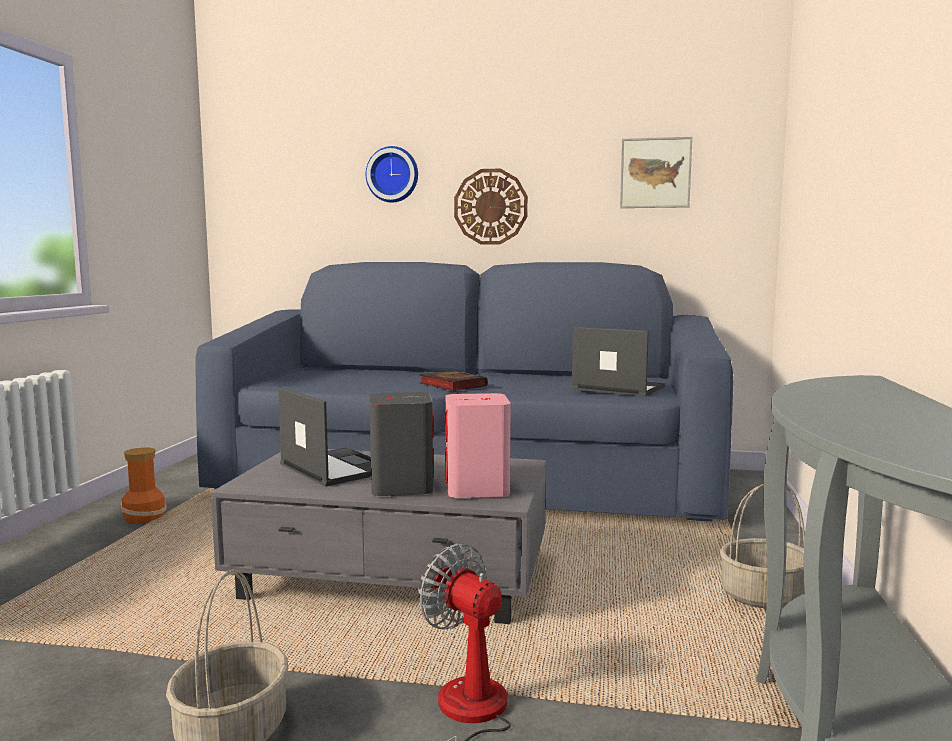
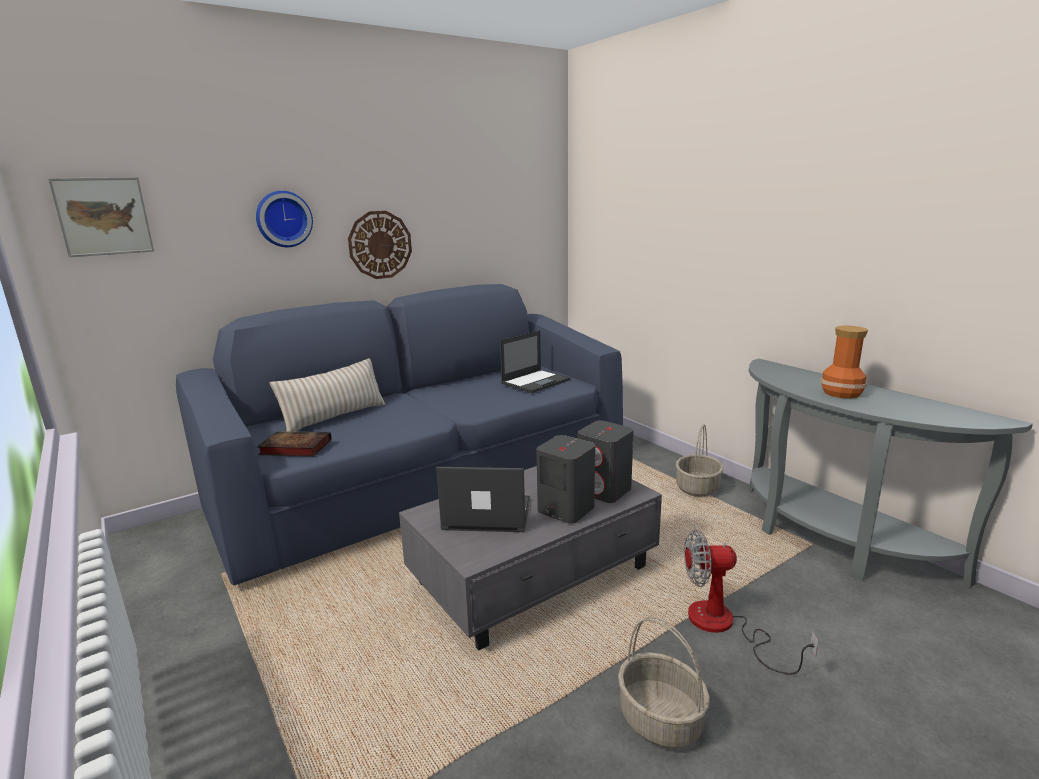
camera: 45 degrees left, 10 degrees up
(143, 517) = (226, 642): vase -> vase (841, 393)
(375, 375) = (334, 417): none -> beige pillow
(451, 385) = (433, 411): book -> book (293, 448)
(477, 489) = (605, 490): pink speaker -> grey speaker
(617, 388) = (536, 381): laptop -> laptop turned 150 degrees clockwise
(655, 173) = (497, 211): picture -> picture (103, 216)

